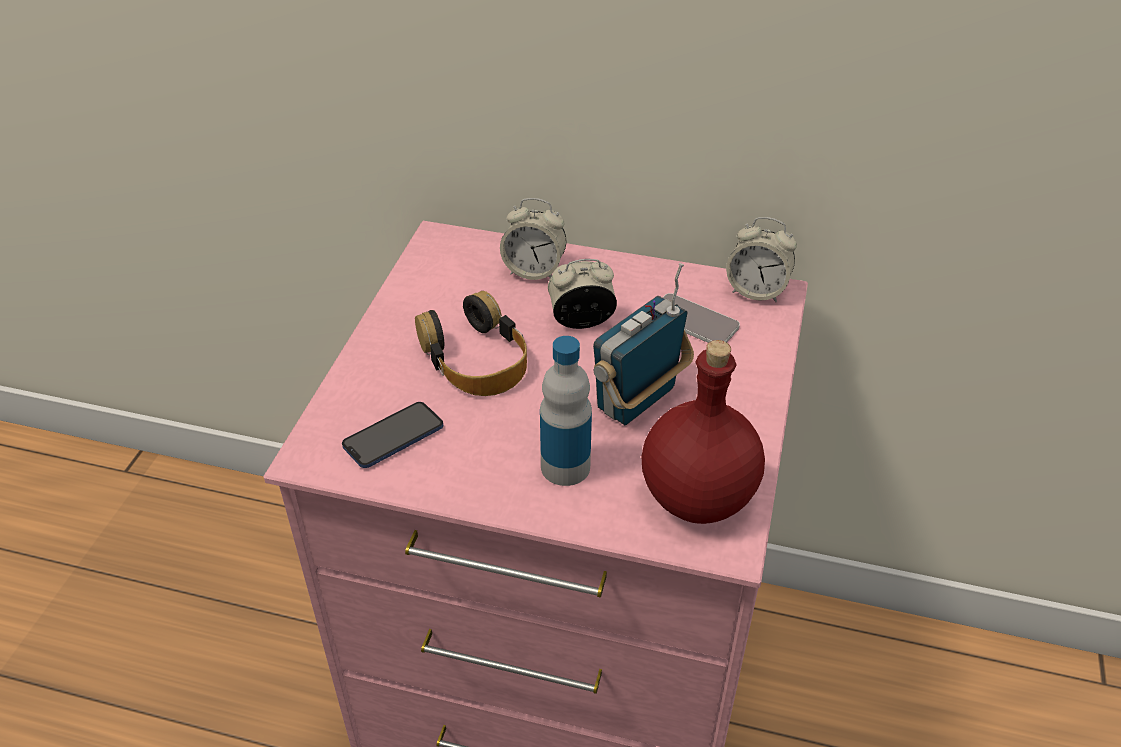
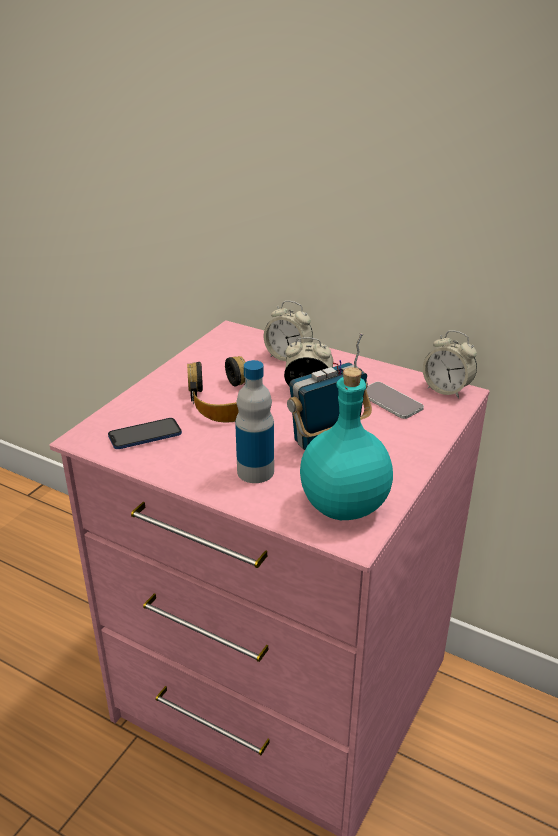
camera: 15 degrees right, 10 degrees down
(698, 499) = (344, 507): red bottle -> turquoise bottle

